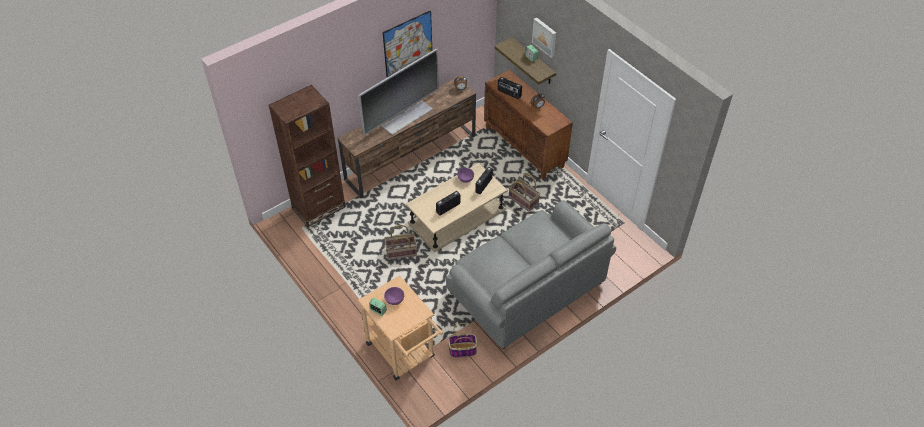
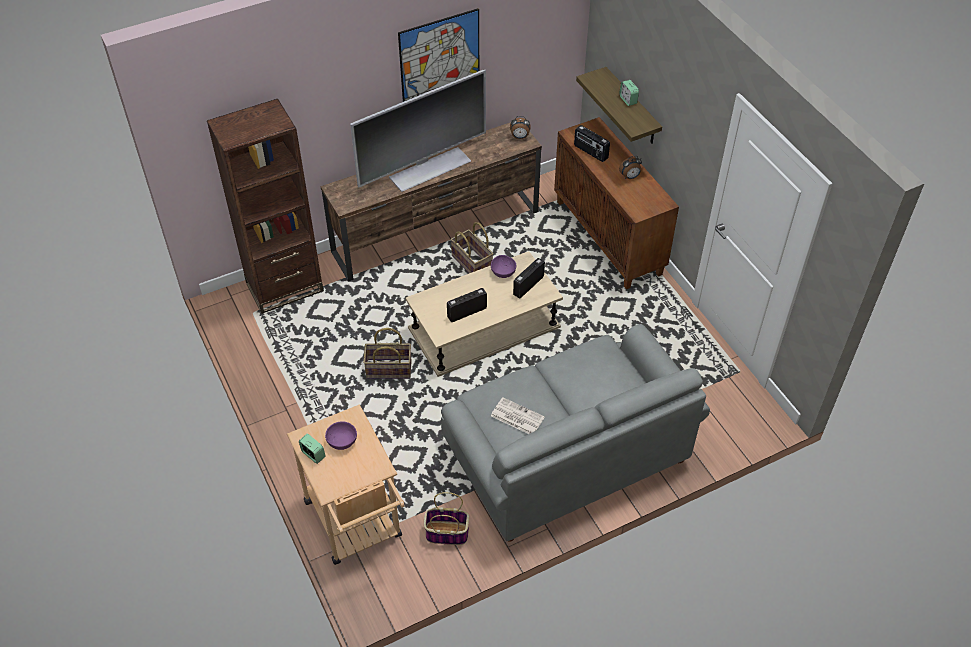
camera: 10 degrees right, 0 degrees up
(497, 269) = (516, 417): none -> newspaper
(524, 200) = (590, 317): basket -> basket (472, 262)
(545, 36) = (650, 68): picture -> none

